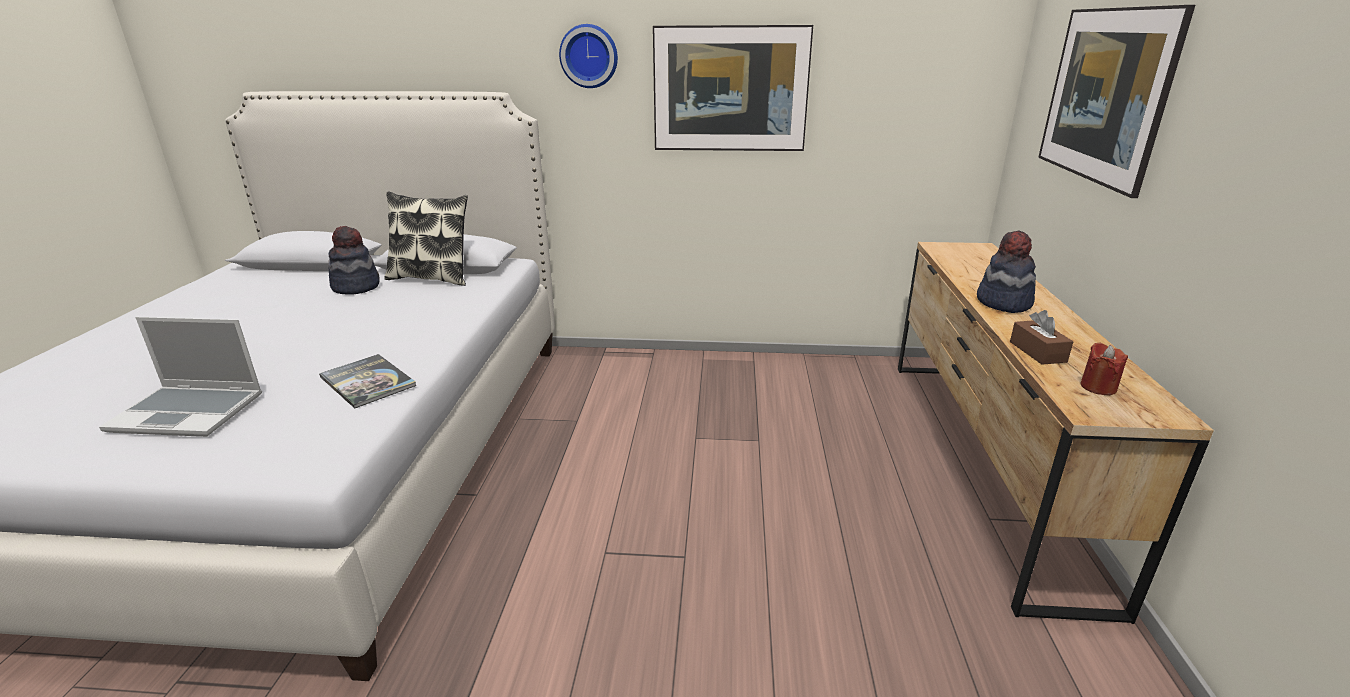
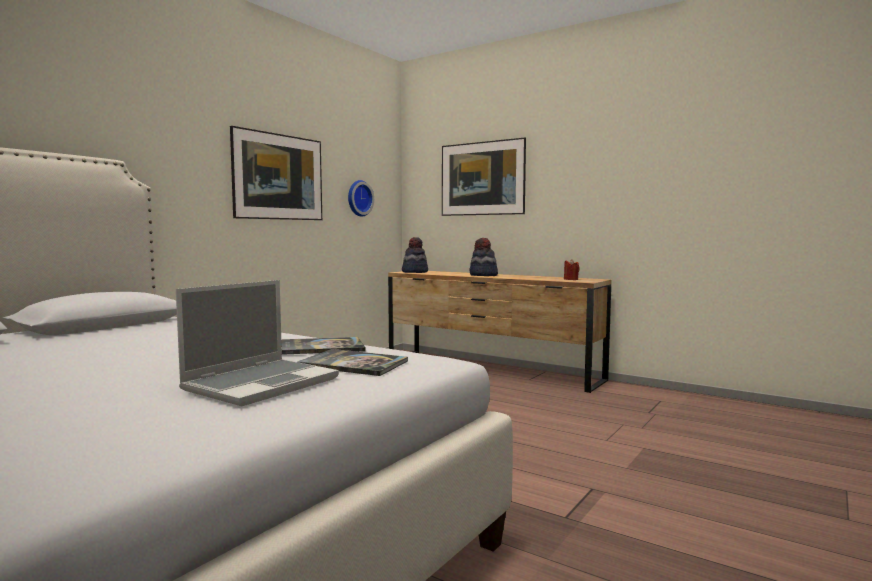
camera: 60 degrees left, 20 degrees down
(280, 424) = (354, 364): none -> book
(356, 287) = (60, 343): hat -> hat (414, 272)
(432, 278) = (122, 328): pillow -> none
(589, 56) = (183, 141): wall clock -> wall clock (358, 198)
(1037, 352) = (534, 278): brown tissue box -> none

